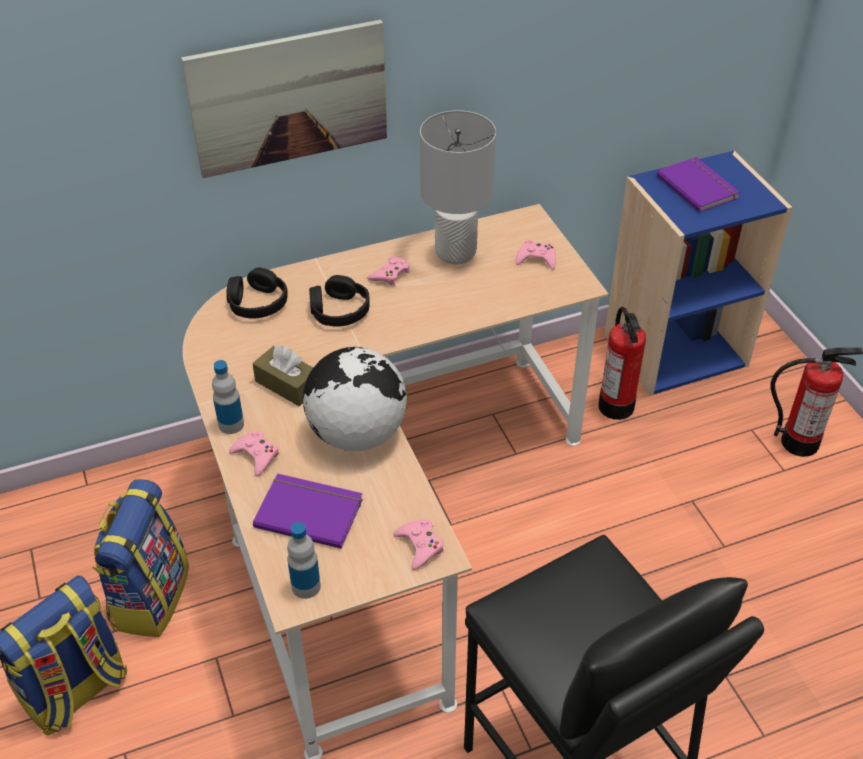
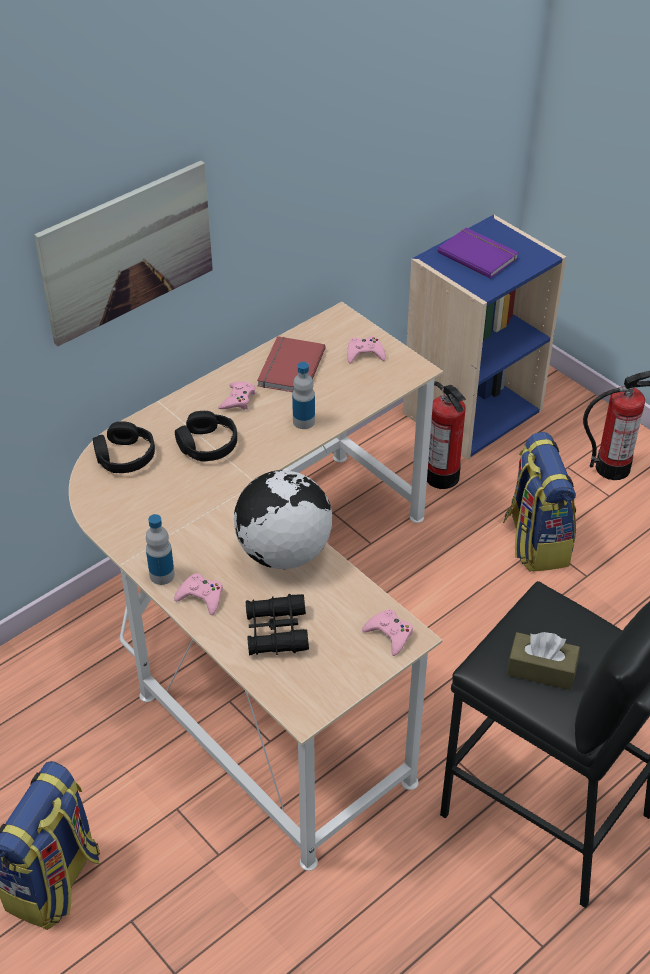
camera: 20 degrees left, 0 degrees up
(149, 596) = (83, 773): backpack -> backpack (535, 541)
(287, 385) = (195, 525): brown tissue box -> brown tissue box (541, 669)
(306, 586) = (308, 697): bottle -> bottle (303, 421)
(309, 511) = (276, 632): purple book -> black binoculars
(455, 255) = (289, 368): grey table lamp -> red book

